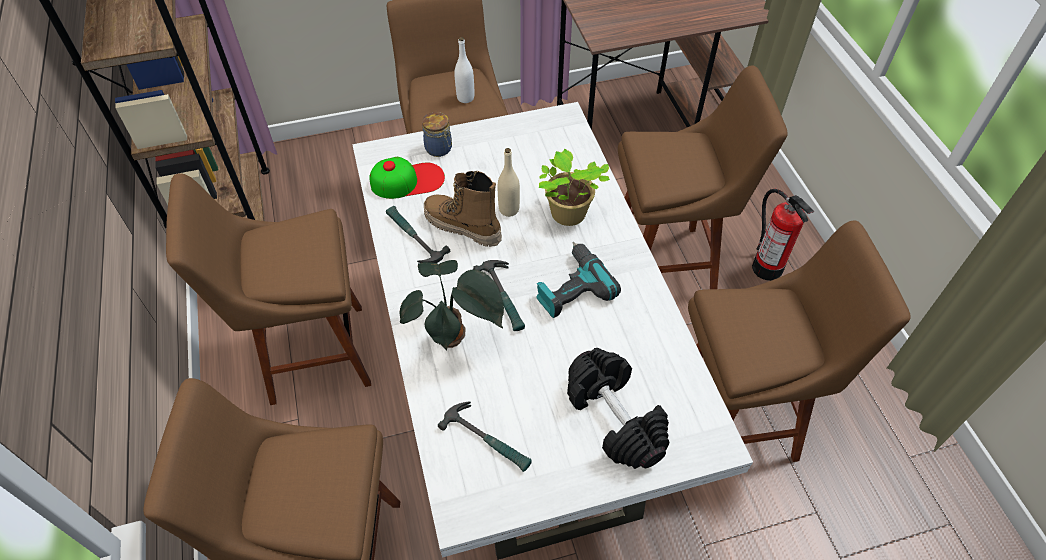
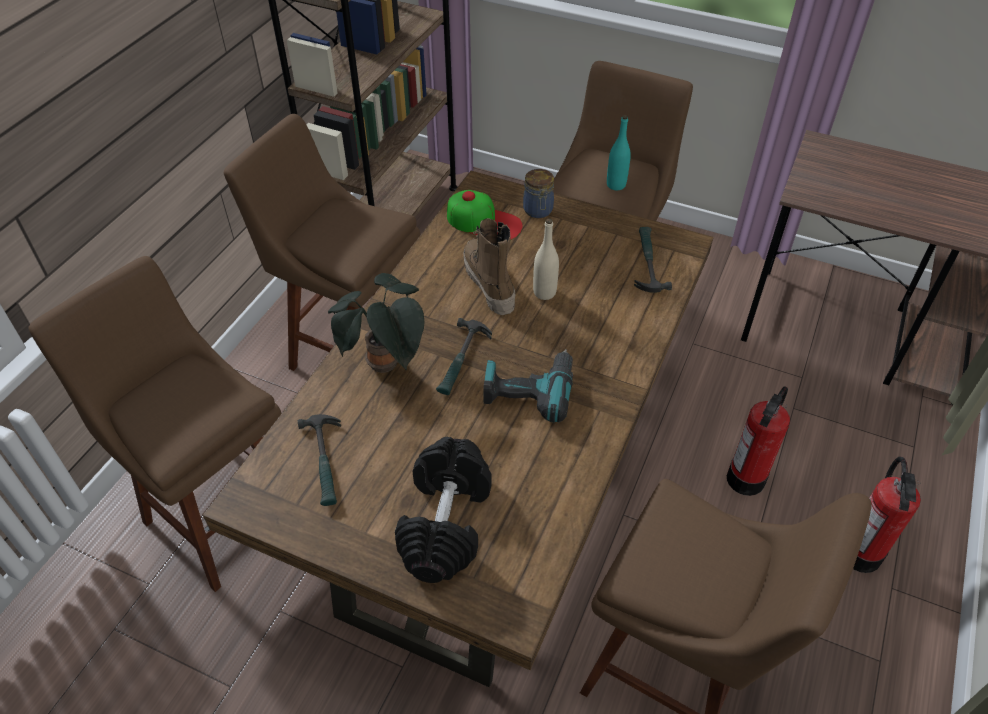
camera: 40 degrees right, 5 degrees down
(413, 238) = (439, 269): hammer -> hammer (647, 263)
(465, 98) = (616, 185): white bottle -> turquoise bottle
(521, 386) = (493, 491): white dining table -> brown dining table
(567, 215) = (593, 328): potted plant -> none
(668, 264) = (746, 479): brown stool -> fire extinguisher

